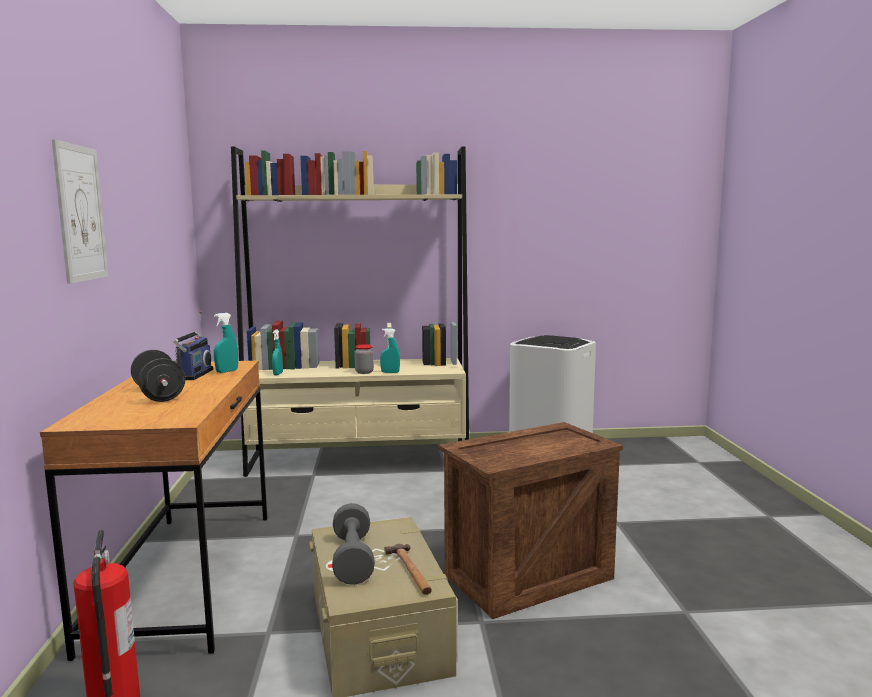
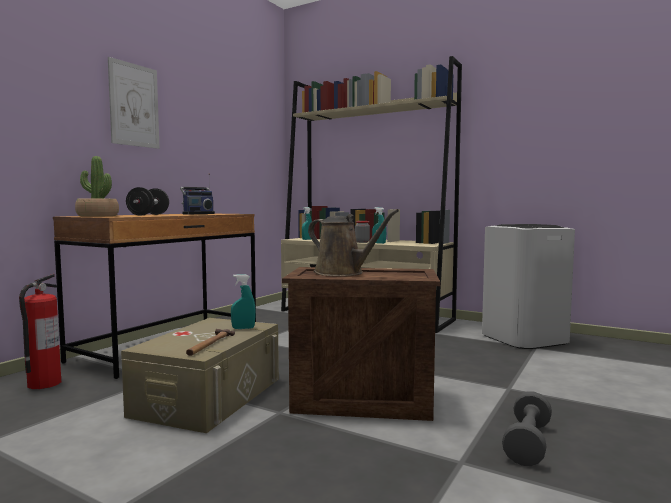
camera: 35 degrees right, 5 degrees down
(119, 417) = (97, 216): none -> potted plant
(227, 371) = (217, 214): turquoise spray bottle -> turquoise spray bottle (243, 328)
(353, 559) = (194, 333): grey dumbbell -> grey dumbbell (527, 443)
(515, 449) = (342, 273): none -> brown watering can

